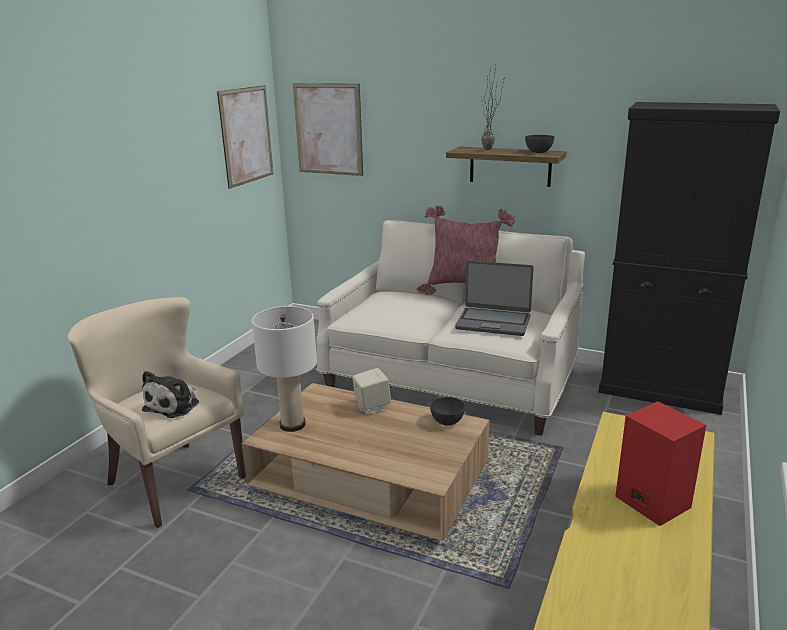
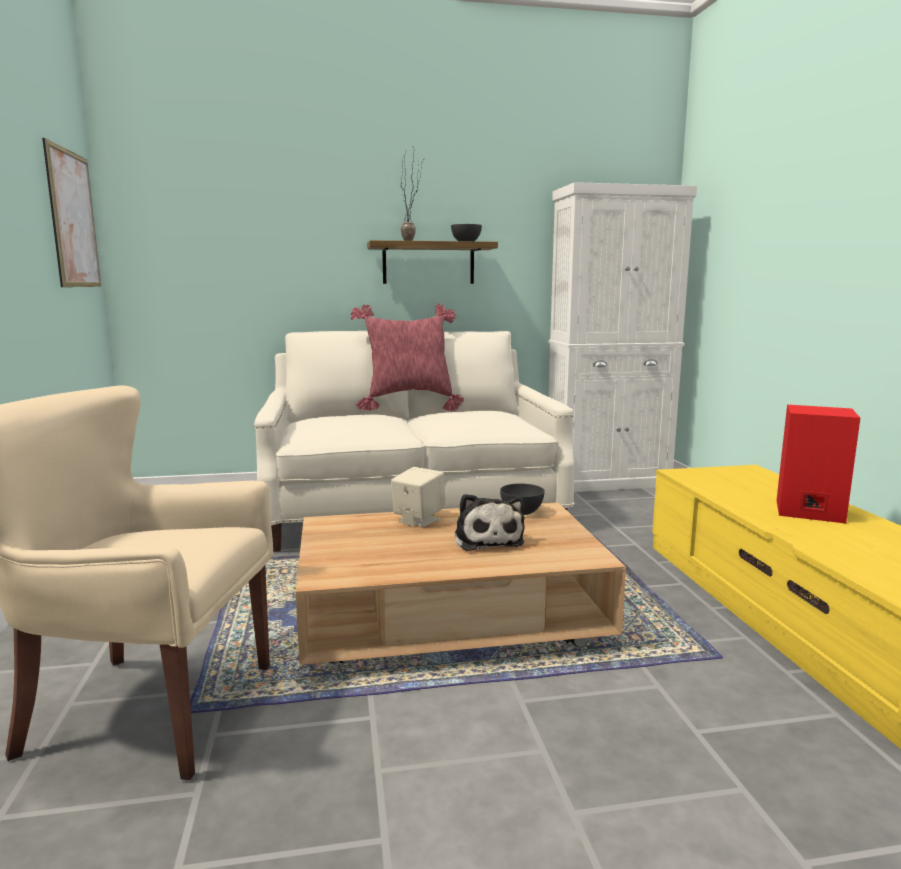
camera: 35 degrees left, 10 degrees down
(174, 405) = (179, 547): plush toy -> plush toy (487, 539)
(293, 424) = (342, 556): white table lamp -> none
(328, 129) = (184, 226): picture -> none
(493, 322) = (479, 418): laptop -> none
(660, 390) = (607, 481): black cabinet -> white cabinet

